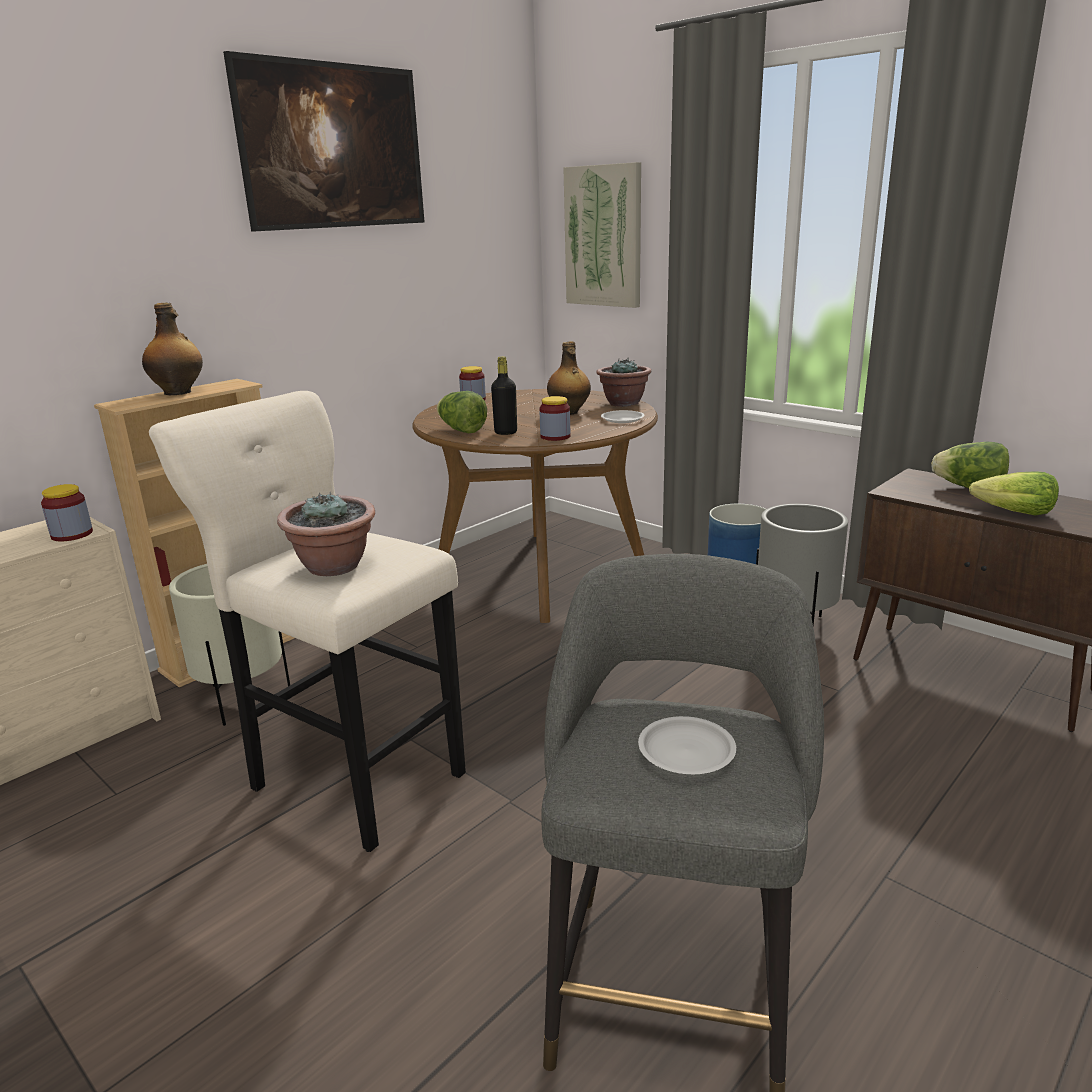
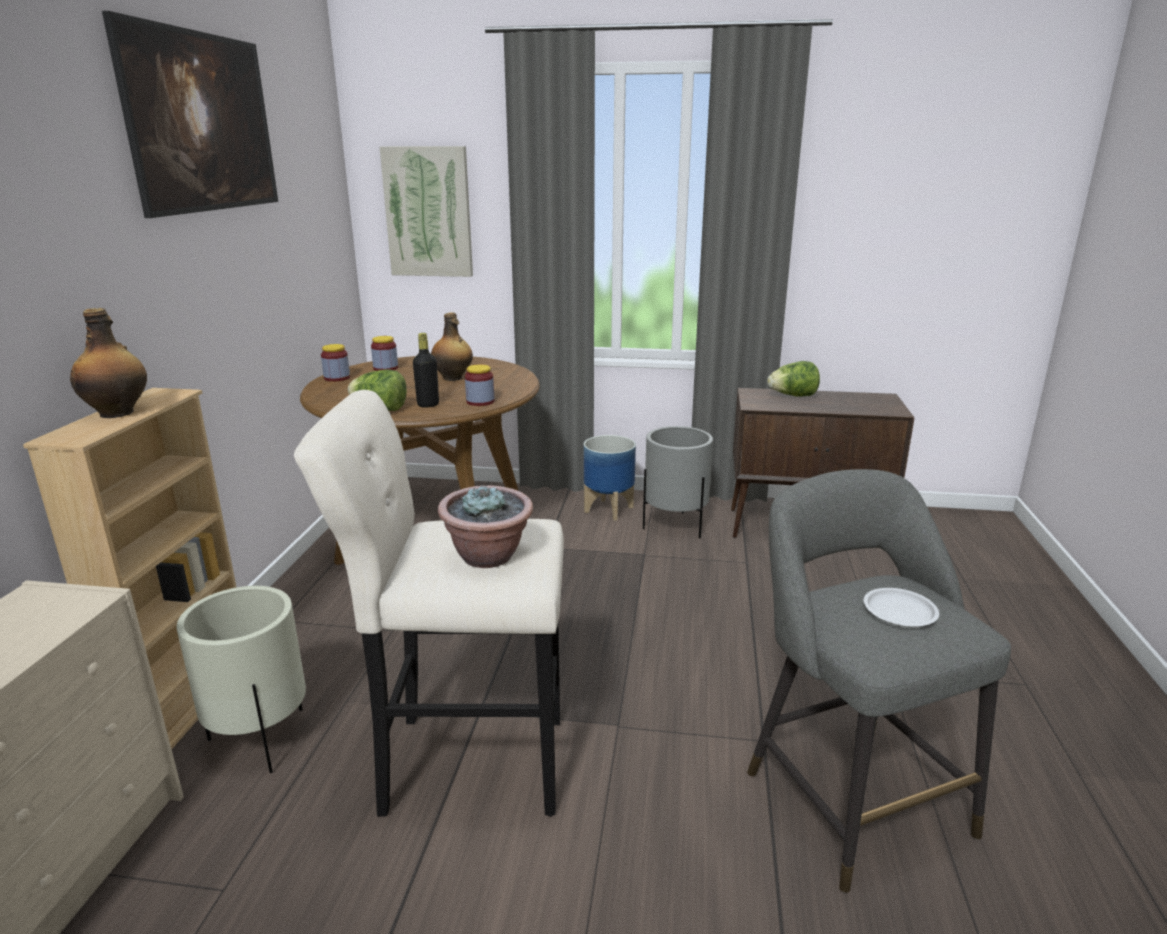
camera: 35 degrees left, 0 degrees up
(72, 534) = (75, 608): jar -> jar (385, 368)
(622, 419) = (510, 378): white plate -> none
(623, 403) = (486, 364): potted plant -> none
(1014, 513) = (838, 408): lettuce -> none

